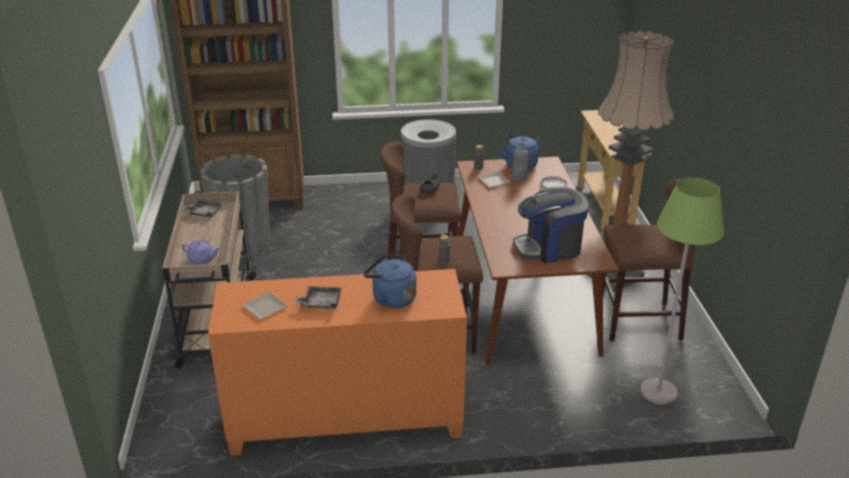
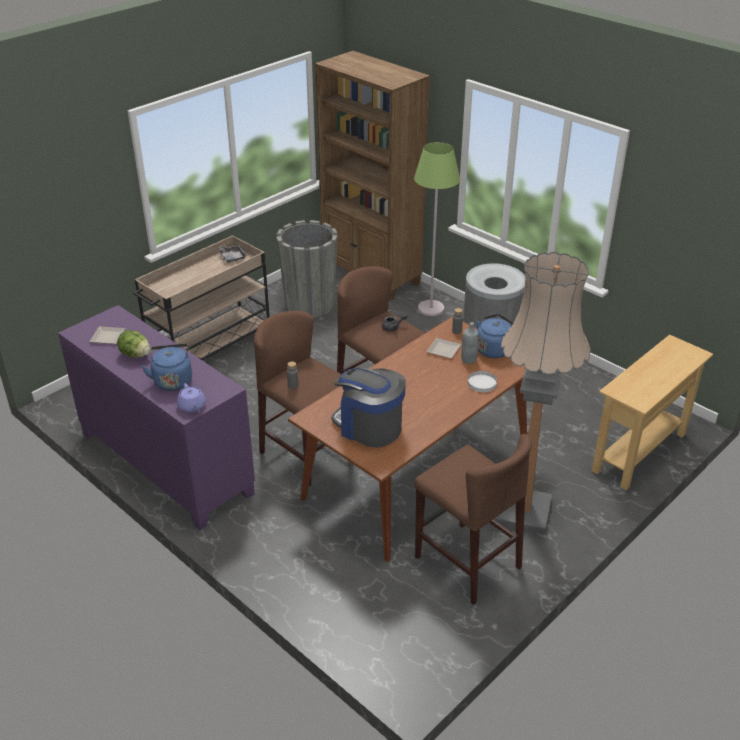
camera: 50 degrees right, 5 degrees up
(202, 259) = (174, 289): purple teapot -> purple teapot (192, 407)
(320, 303) = (136, 355): grey tray -> lettuce
(345, 420) = (164, 464): orange cabinet -> purple cabinet
(658, 392) = (374, 620): green floor lamp -> green floor lamp (430, 308)

